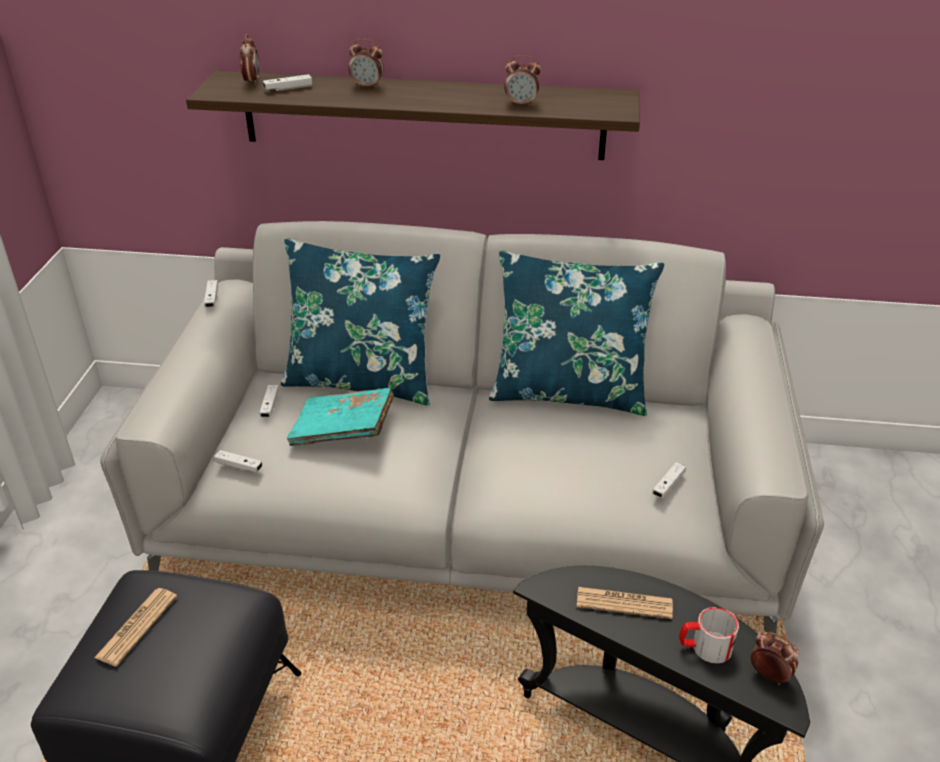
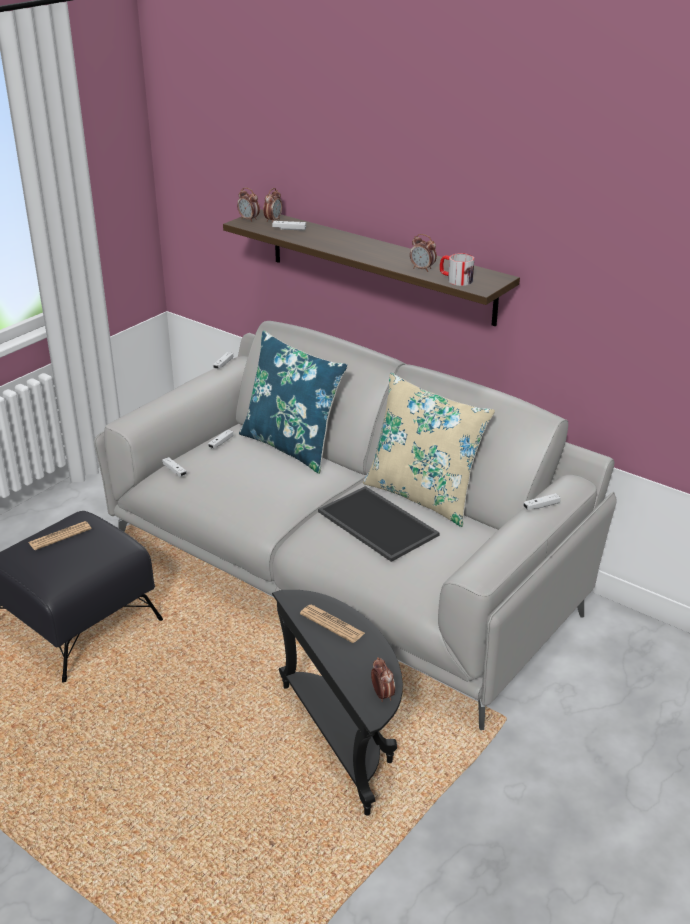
camera: 30 degrees right, 5 degrees down
(343, 430) = (250, 470): turquoise book -> none
(367, 86) = (339, 237): alarm clock -> alarm clock (249, 219)
(561, 445) = (379, 523): none -> tray
(569, 391) = (423, 495): blue pillow -> beige pillow
(668, 485) = (429, 570): white game controller -> white game controller (541, 506)
(704, 647) = (357, 665): mug -> mug (455, 280)

